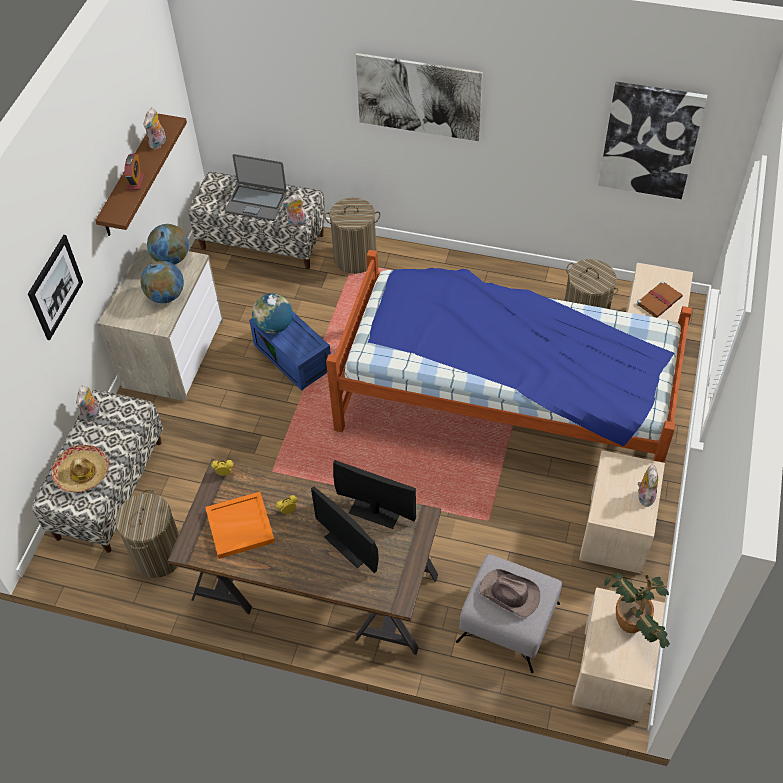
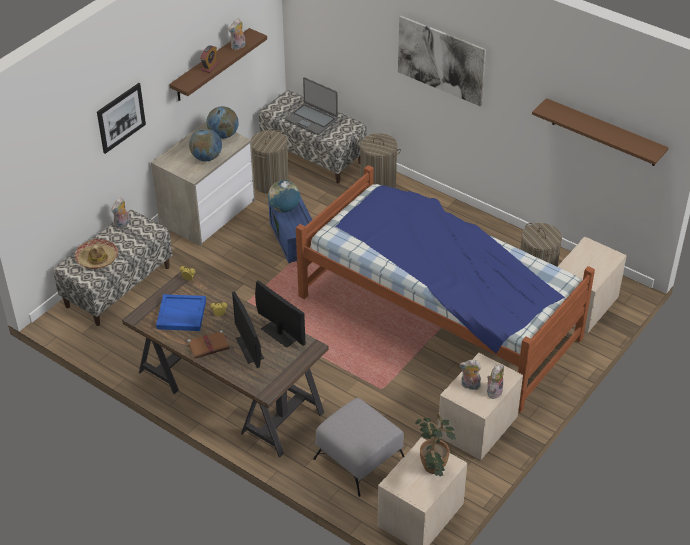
camera: 20 degrees right, 10 degrees down
(158, 555) = (130, 337): laundry basket -> laundry basket (270, 182)
(239, 527) = (181, 314): orange tray -> blue tray
(297, 223) = (334, 141): plush toy -> plush toy (469, 386)
(510, 594) = (357, 425): brown hat -> none
(650, 140) = (604, 133): picture -> brown shelf
(659, 300) = (586, 267): brown book -> brown book (209, 346)

